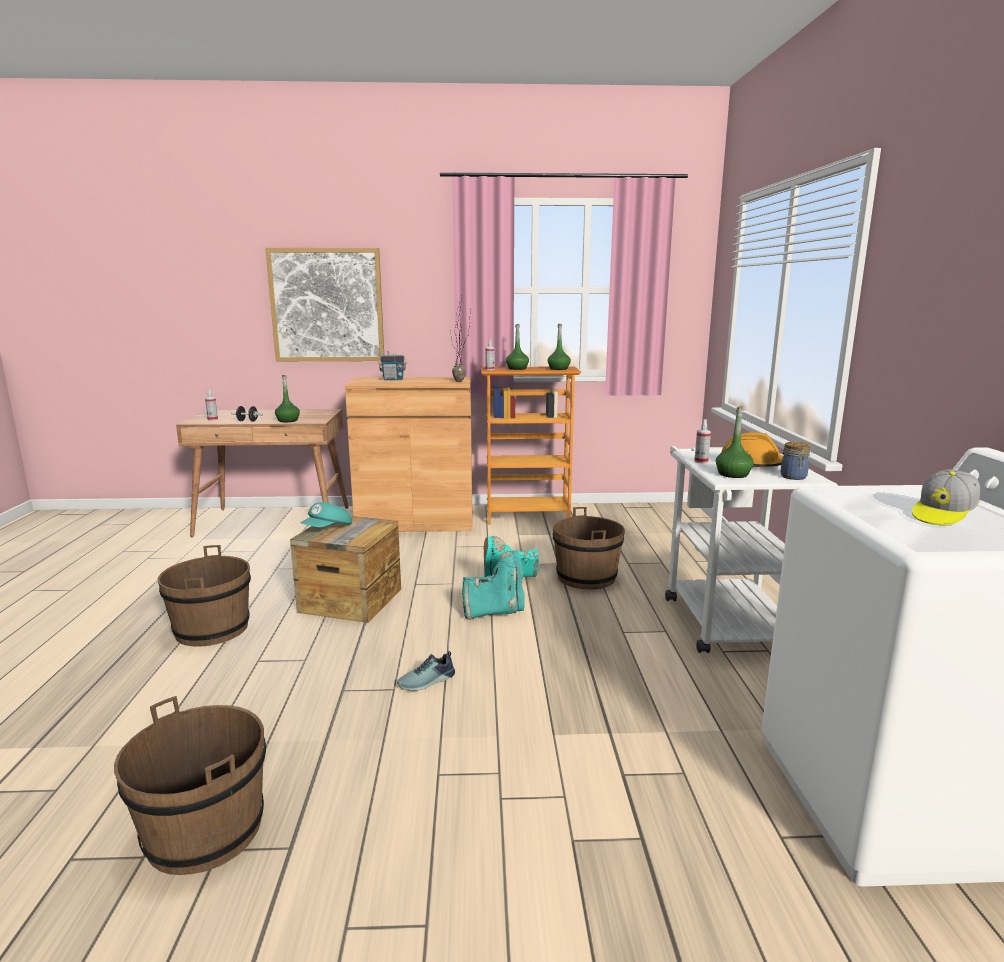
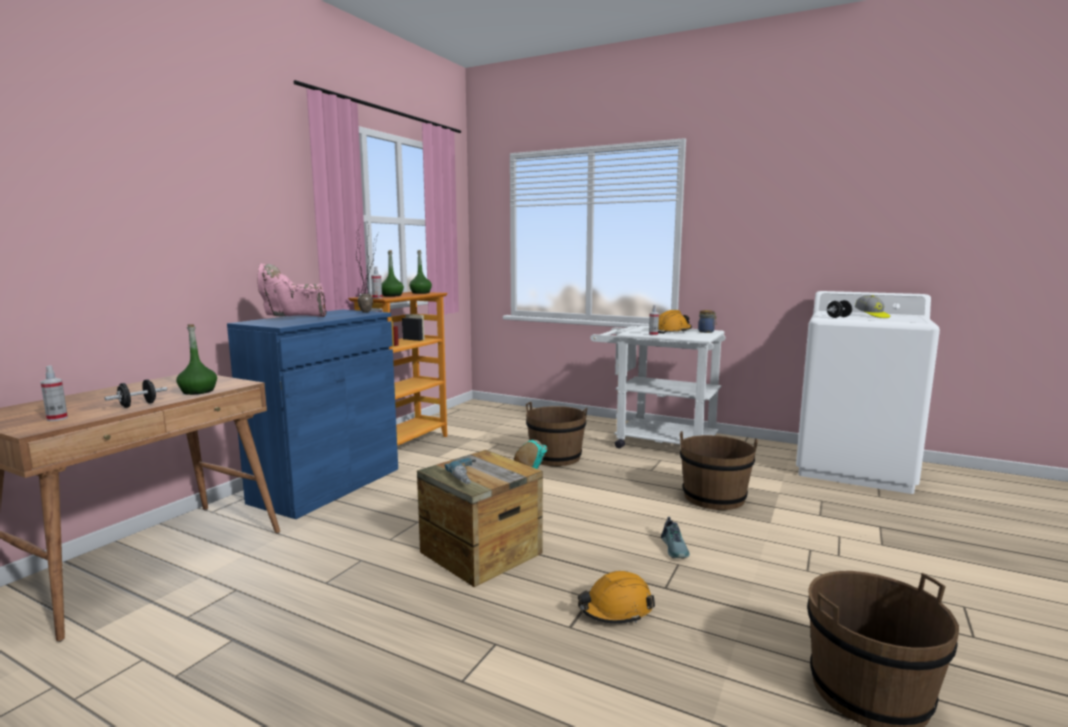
camera: 60 degrees left, 5 degrees down
(212, 629) = (456, 651): brown bucket -> brown bucket (714, 497)
(292, 674) = (616, 609): none -> orange hard hat
(327, 305) = (156, 227): picture -> none
(328, 529) = (468, 477): turquoise cap -> power drill
(393, 379) = (292, 318): radio -> pink boot
(415, 522) = (327, 485): brown cabinet -> blue cabinet
(496, 611) = (579, 498): turquoise boot -> none
(733, 474) = (690, 336): green bottle -> none
(847, 496) = (838, 317): none -> black dumbbell

